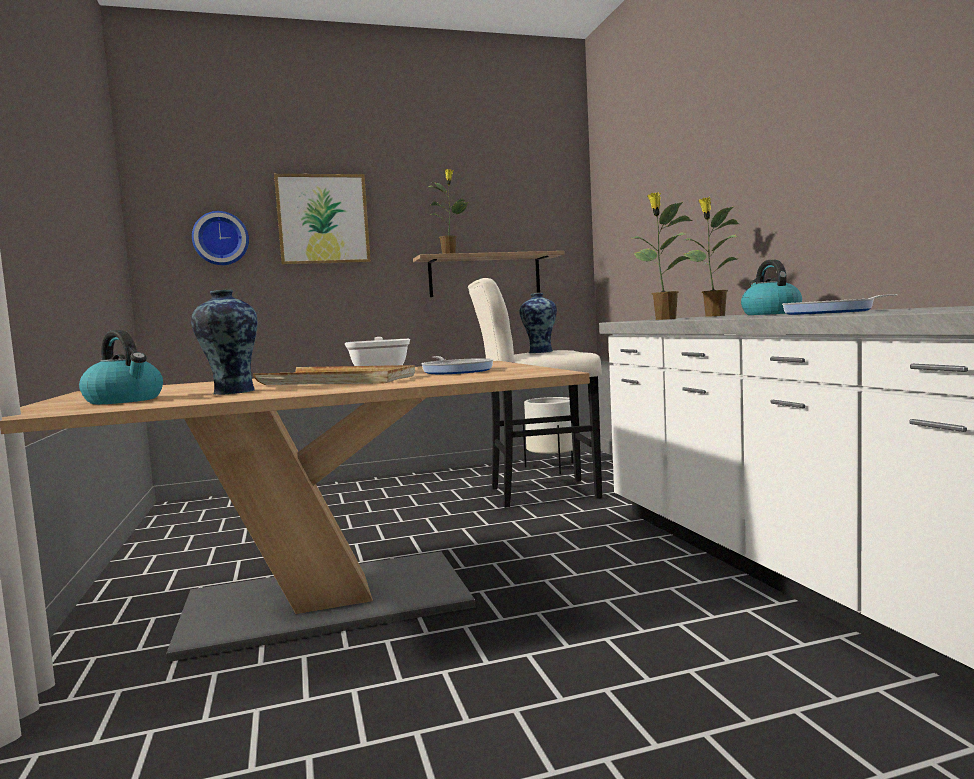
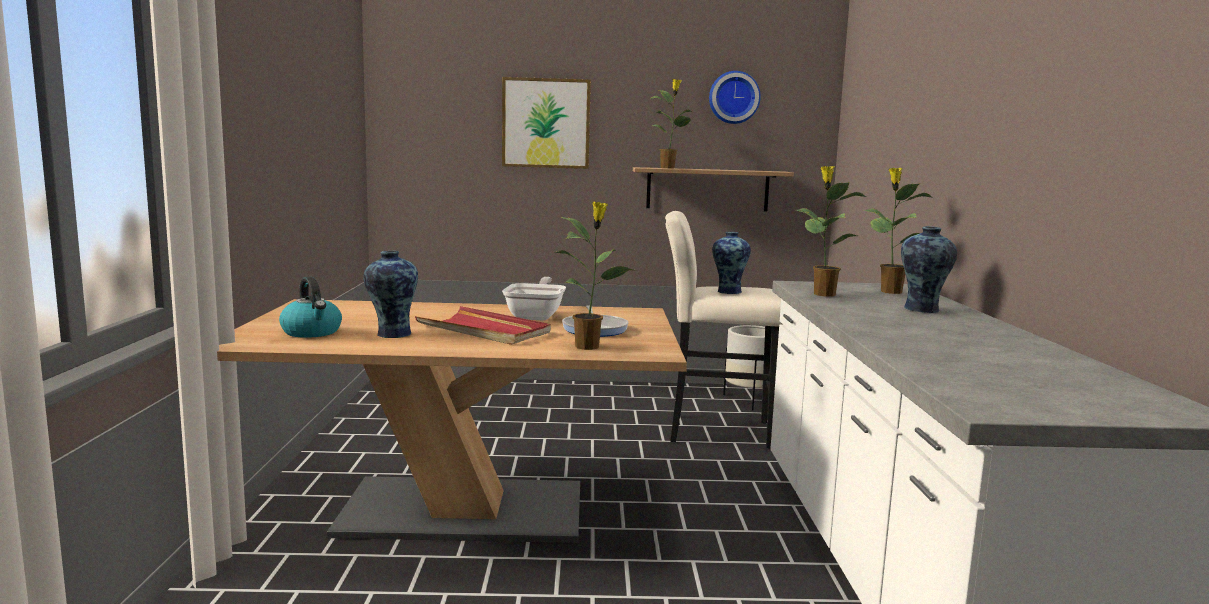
camera: 15 degrees right, 5 degrees up
(221, 238) = (448, 138): wall clock -> wall clock (733, 97)
(338, 381) = (484, 330): beige tray -> red tray
(471, 376) = (588, 346): none -> potted plant
(770, 314) = (922, 310): kettle -> vase
(832, 312) = (938, 337): frying pan -> none

